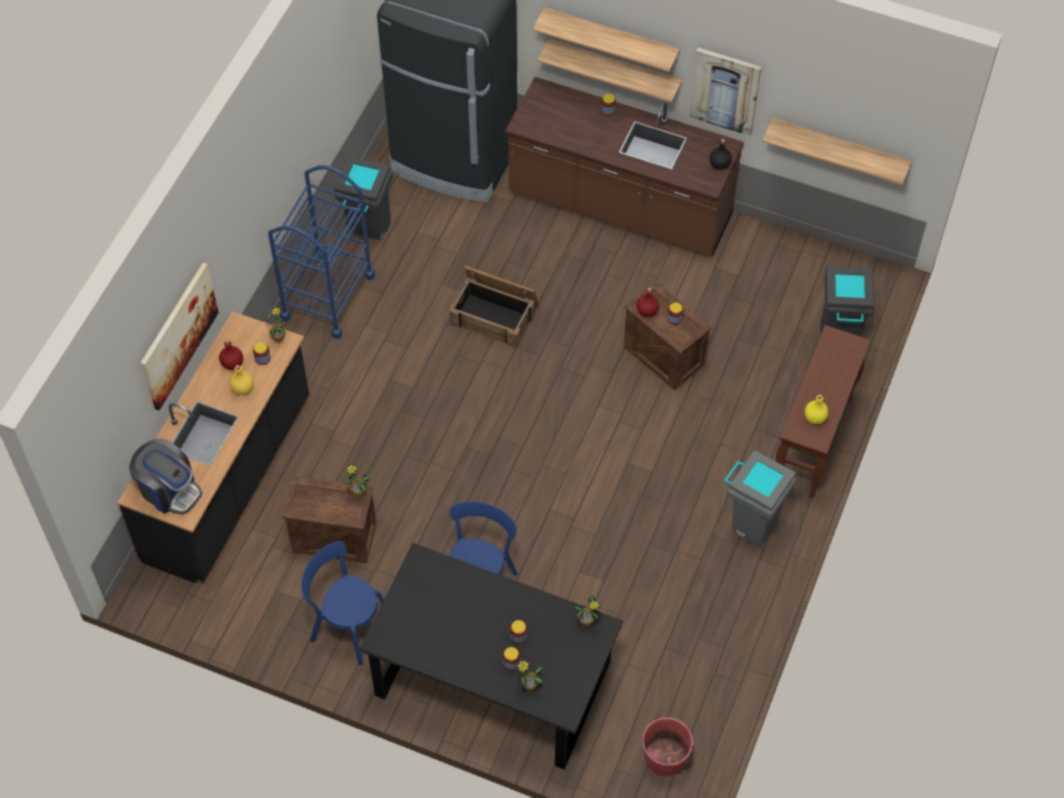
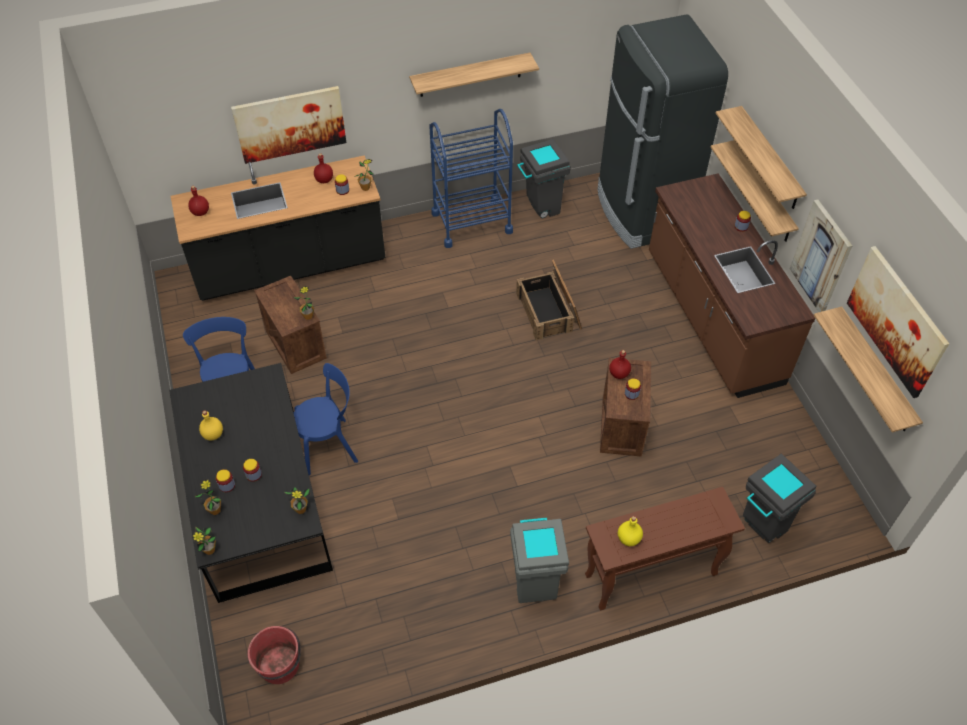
camera: 50 degrees right, 5 degrees down
(169, 490) = (200, 212): coffee machine -> red bottle
(242, 389) = (309, 196): yellow bottle -> yellow bottle (212, 434)
(279, 155) = (470, 75): none -> shelf
(566, 713) = (209, 550): none -> potted plant
(720, 165) = (776, 318): black bottle -> none
(844, 101) = (896, 321): none -> picture

